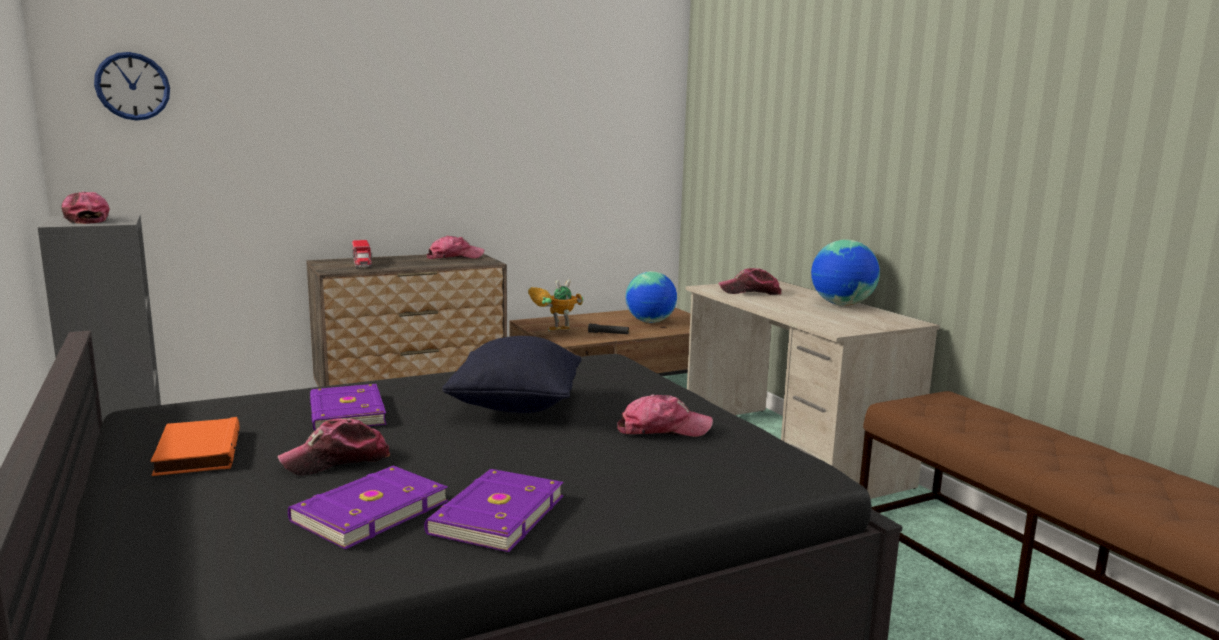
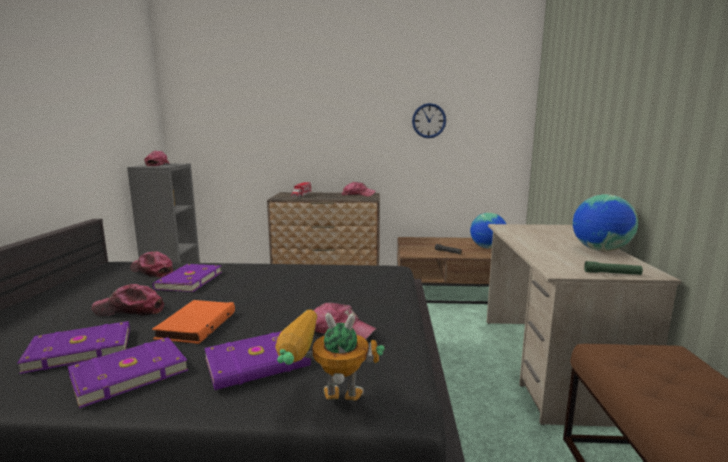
camera: 30 degrees right, 0 degrees up
(132, 86) = (199, 98): wall clock -> wall clock (429, 120)
(195, 452) = (87, 291): orange book -> orange book (195, 325)
(516, 406) = (279, 293): black pillow -> none
(552, 334) = (411, 248): toy robot -> toy robot (324, 404)
(632, 472) = (258, 363): none -> purple book
(750, 292) = (532, 232): cap -> cap (152, 271)
(882, 326) = (612, 273): none -> green flashlight

